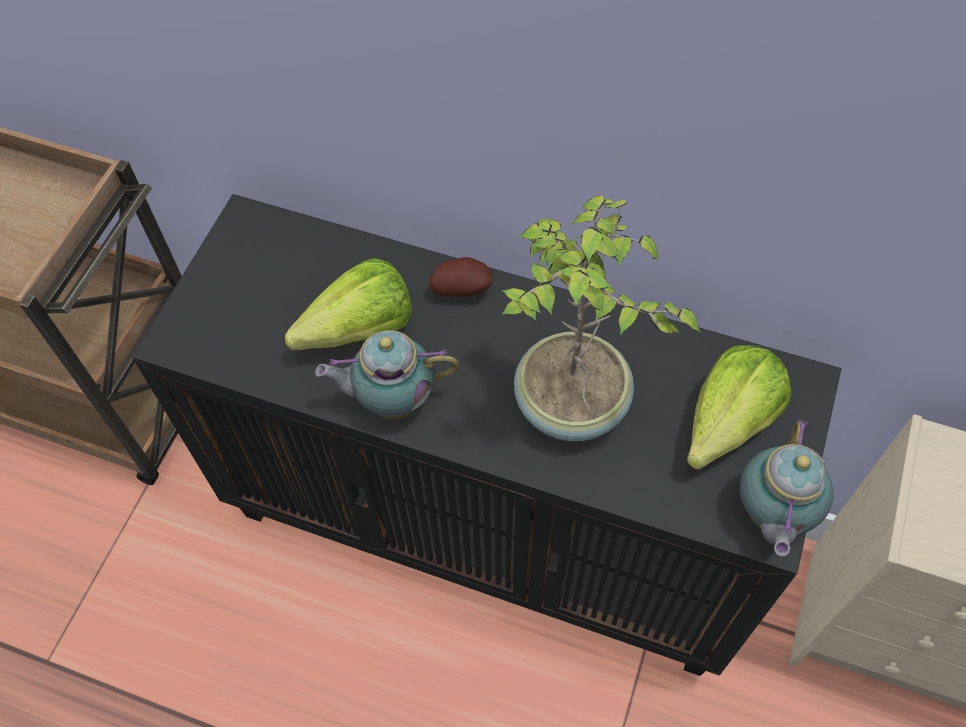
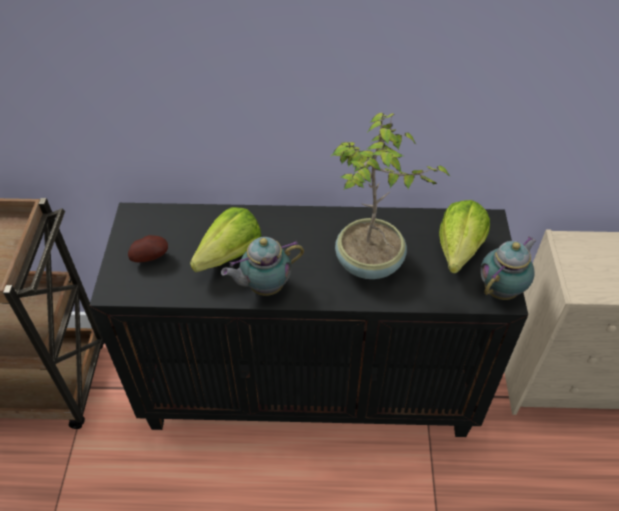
camera: 20 degrees left, 10 degrees down
(462, 288) = (281, 220): potato -> potato (150, 257)
(771, 515) = (502, 289): teapot -> teapot turned 135 degrees counterclockwise

